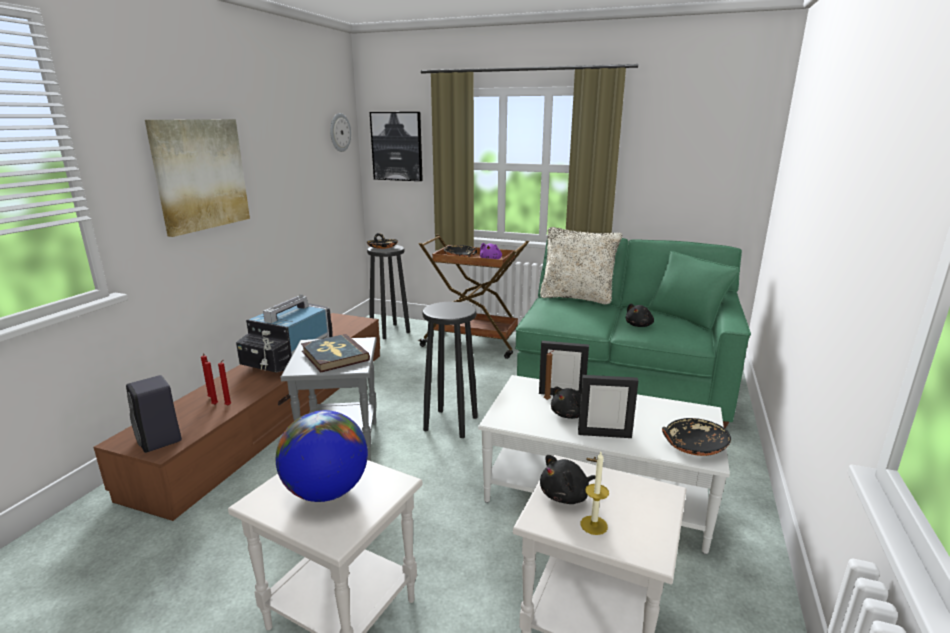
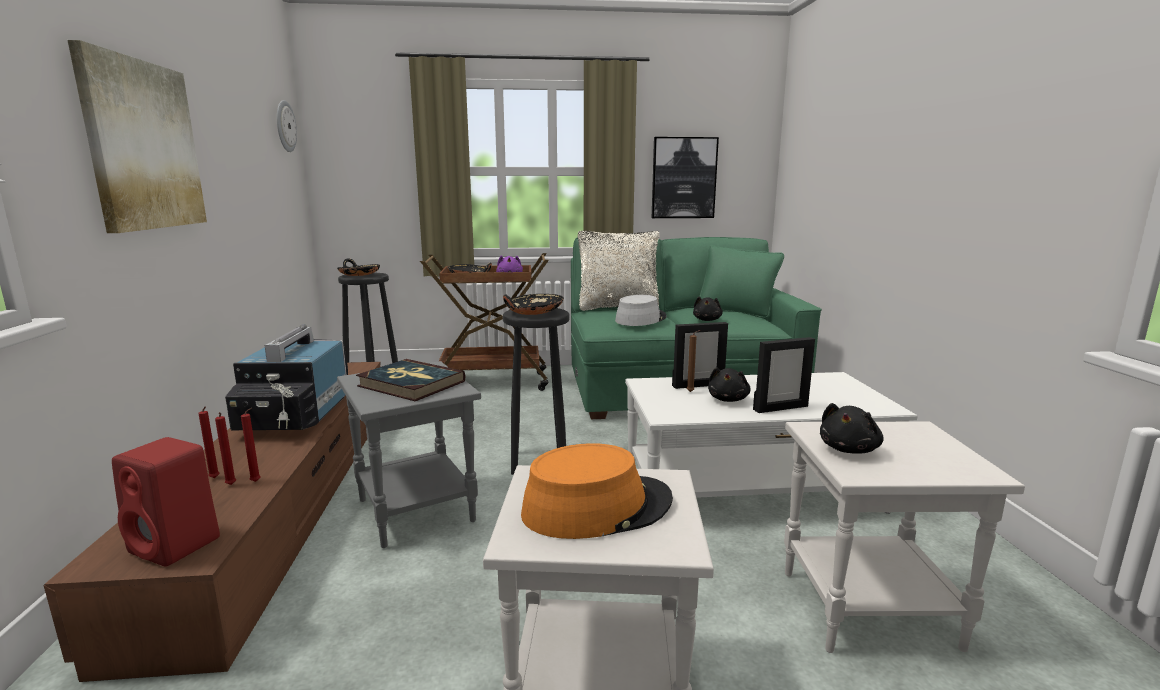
camera: 25 degrees left, 5 degrees down
(160, 440) = (177, 545): black speaker -> red speaker
(326, 491) = (597, 507): globe -> orange hat
(397, 146) = (360, 149): picture -> picture (683, 178)
(577, 316) = (640, 319): none -> grey hat
(594, 525) = (907, 465): candle -> none
(693, 446) = (864, 402): black bowl -> black bowl (534, 313)

